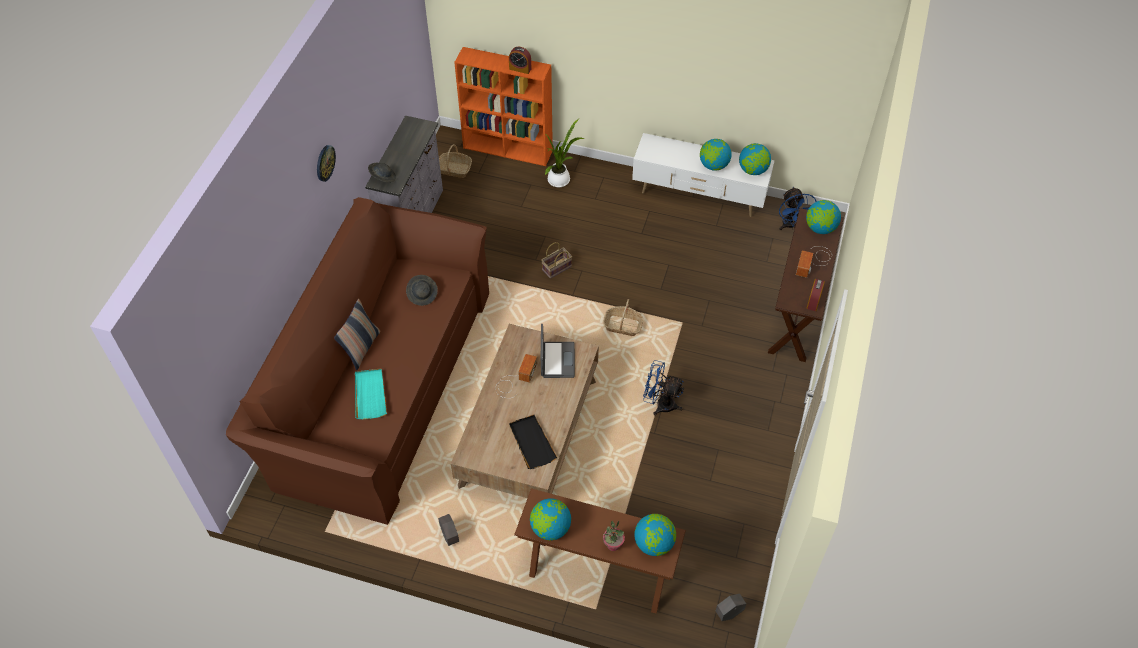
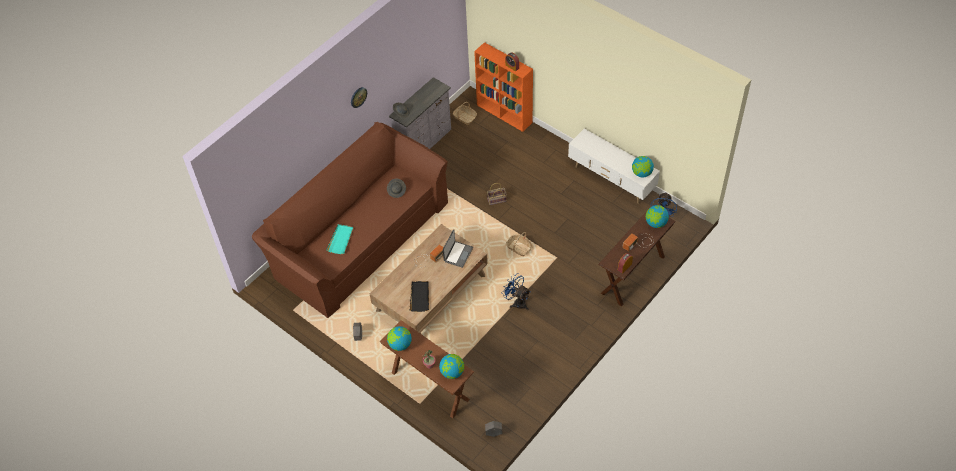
camera: 25 degrees right, 0 degrees up
(361, 348) = (348, 212): pillow -> none
(560, 179) = (527, 143): potted plant -> none
(713, 165) = (617, 163): globe -> none

